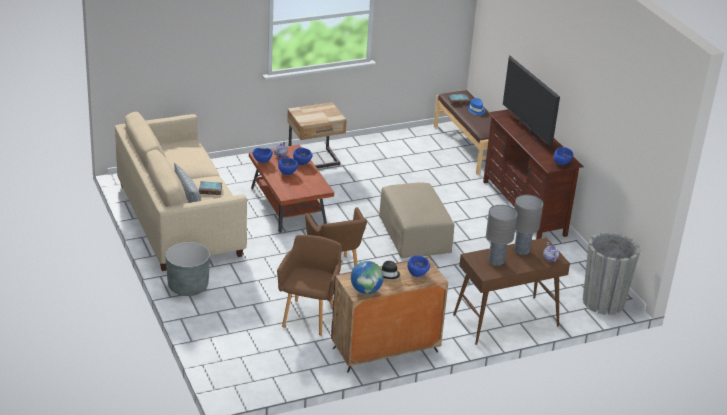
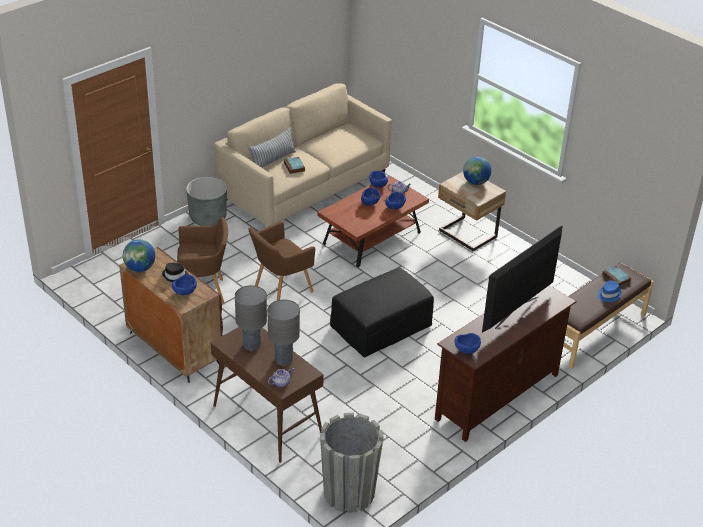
camera: 70 degrees right, 5 degrees up
(311, 110) = (475, 182): none -> globe
(414, 235) = (381, 327): beige ottoman -> black ottoman

